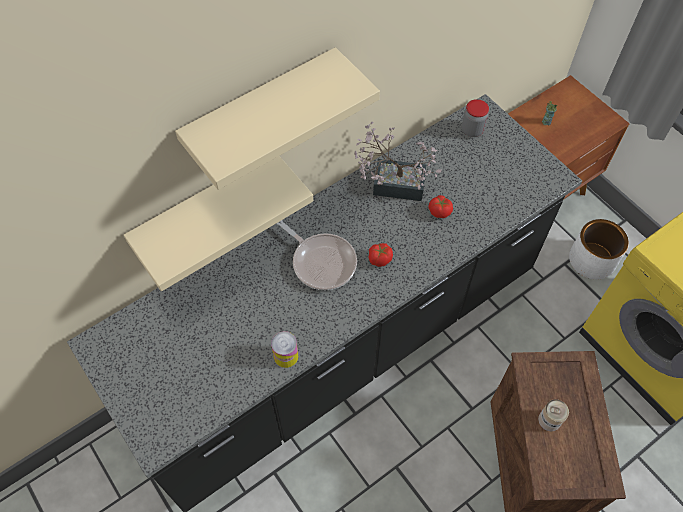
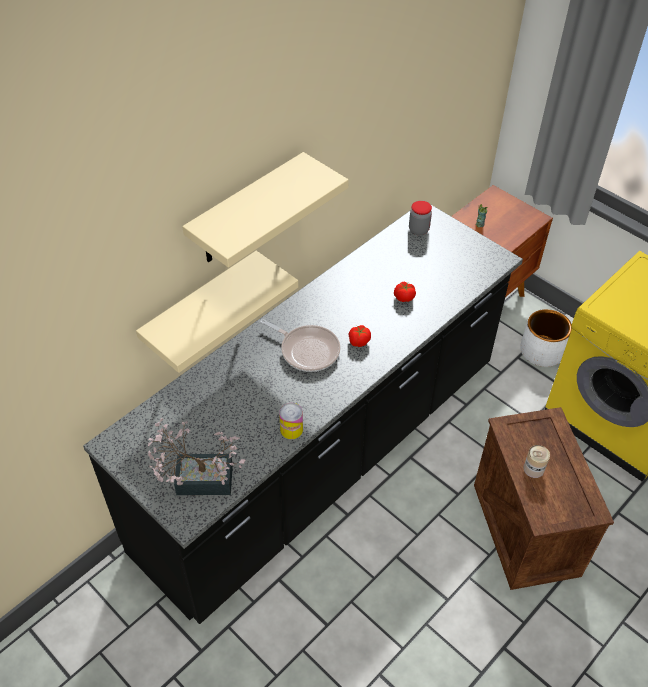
camera: 10 degrees left, 10 degrees down
(392, 183) = (357, 280): potted plant -> potted plant (197, 479)

